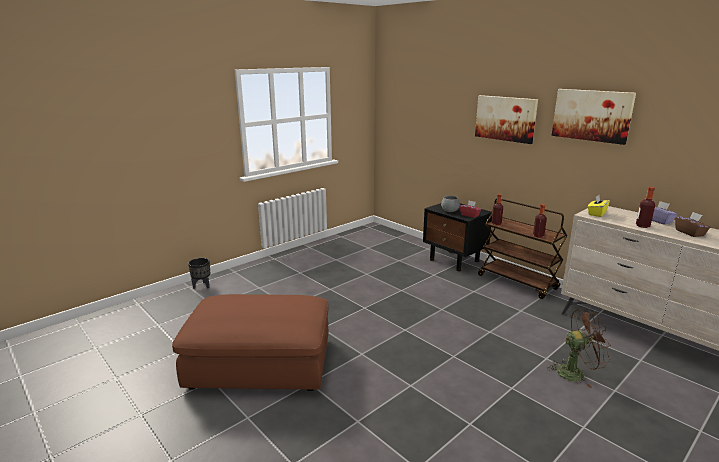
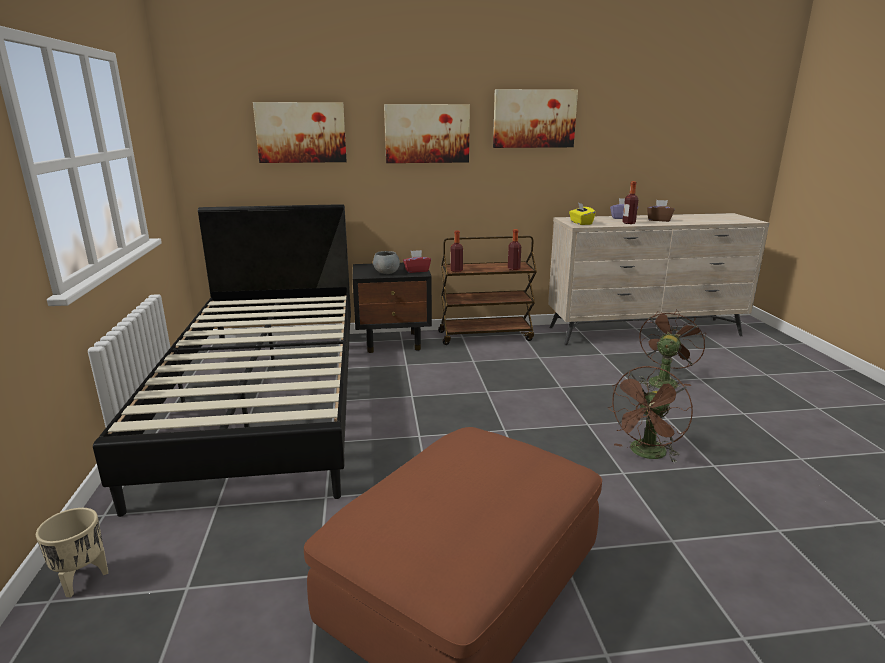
camera: 55 degrees left, 0 degrees up
(202, 286) = (82, 579): black planter -> beige planter
(345, 259) = (266, 399): none -> black bed
(432, 109) = (301, 132): none -> picture
(445, 389) = (646, 454): none -> brown fan

